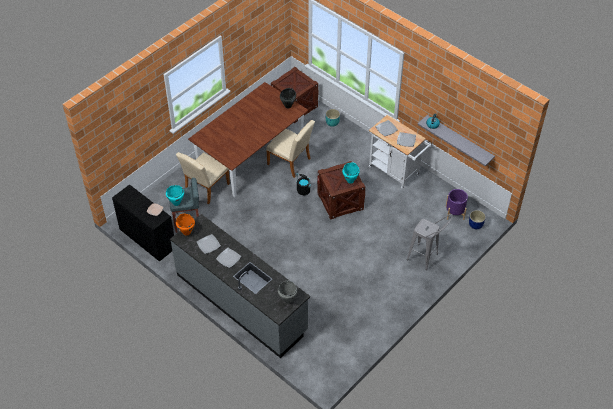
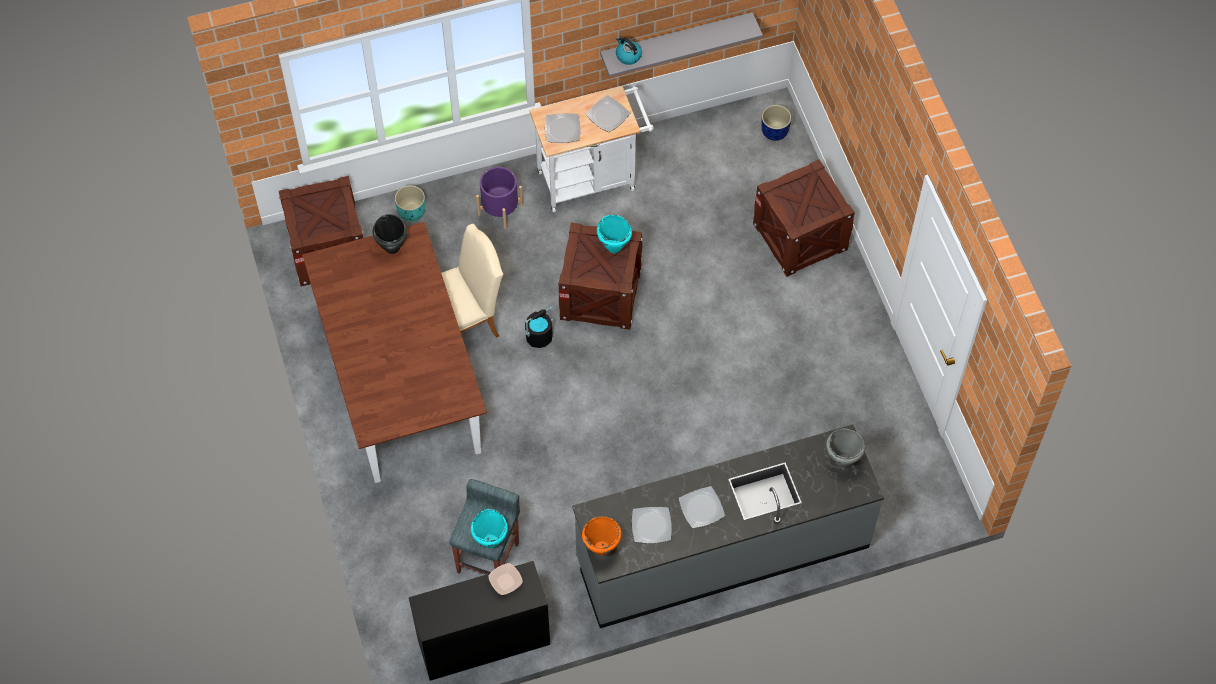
camera: 60 degrees left, 10 degrees up
(205, 189) = (428, 491): beige chair -> none
(426, 259) = (800, 236): grey stool -> crate
(454, 213) = (732, 145): purple planter -> purple planter (500, 209)

